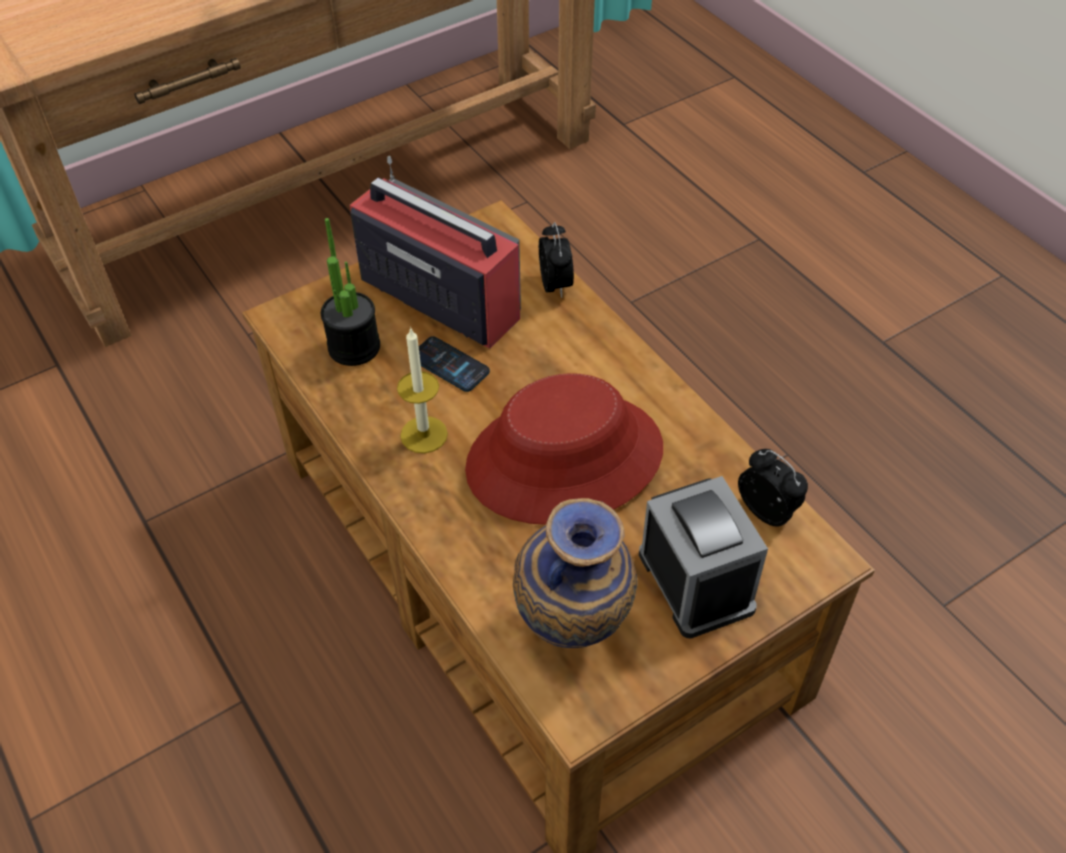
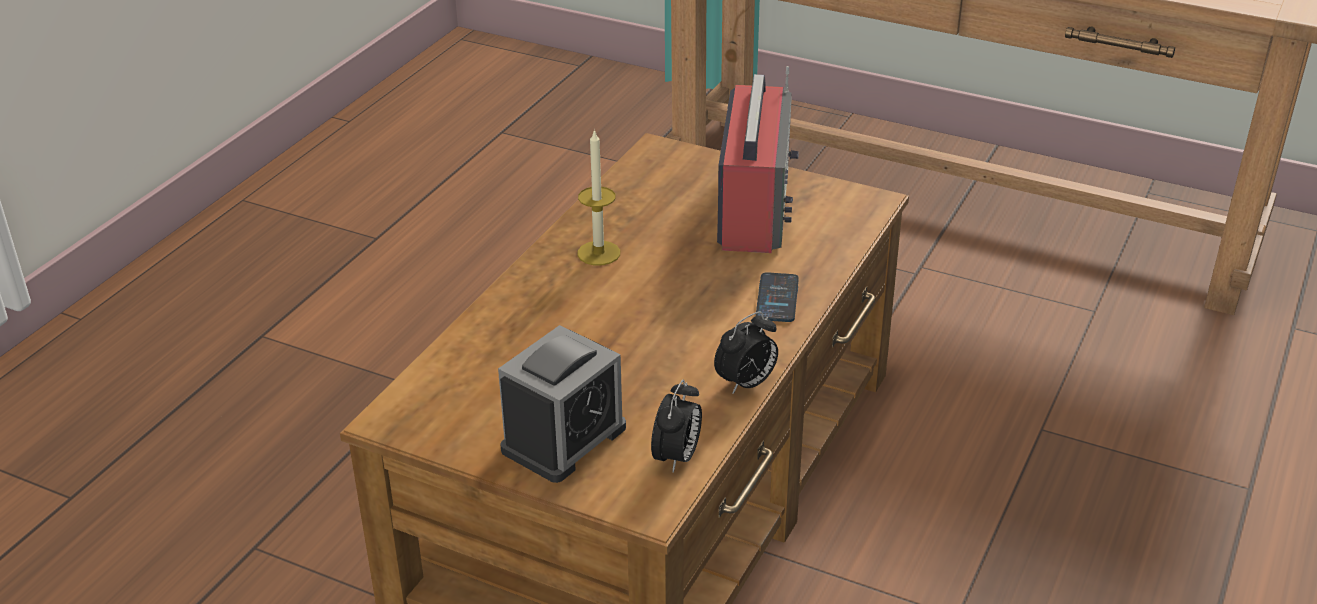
camera: 60 degrees right, 15 degrees down
(354, 347) = (658, 190): potted plant -> none
(449, 365) = (683, 238): phone -> phone (777, 298)
(556, 285) = (832, 257): alarm clock -> alarm clock (746, 384)
(564, 460) = (635, 328): red hat -> none
(573, 632) = (462, 391): vase -> none

